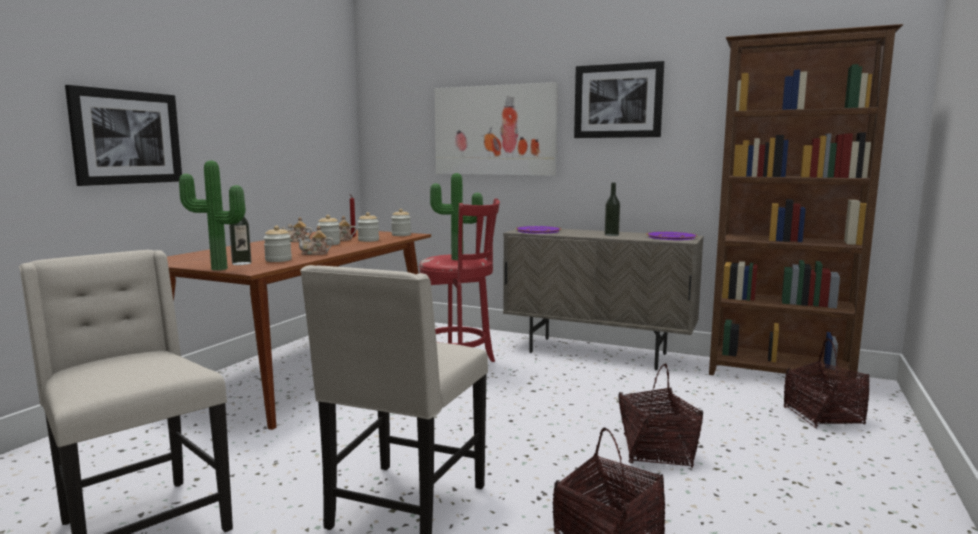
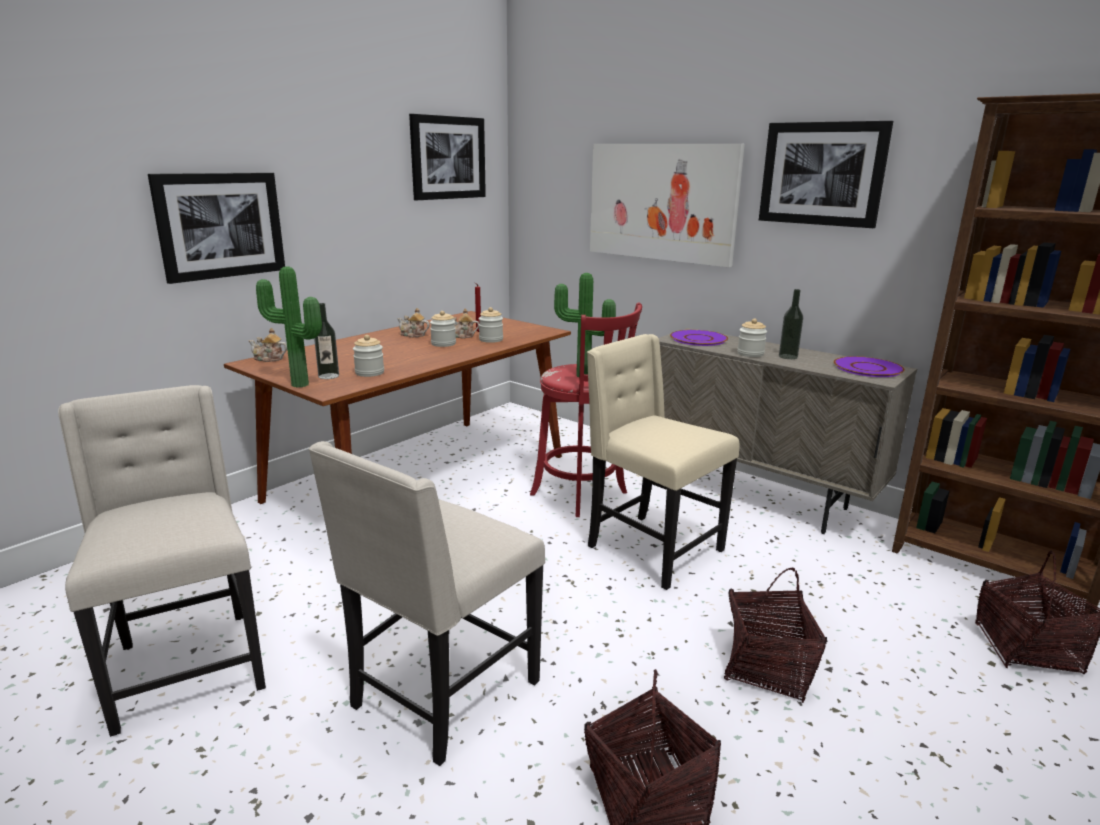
camera: 15 degrees right, 10 degrees up
(312, 99) = (448, 158): none -> picture
(315, 253) = (416, 363): teapot -> teapot (269, 359)
(401, 235) = (534, 331): jar -> jar (750, 354)
(532, 393) = (651, 549): none -> beige chair

